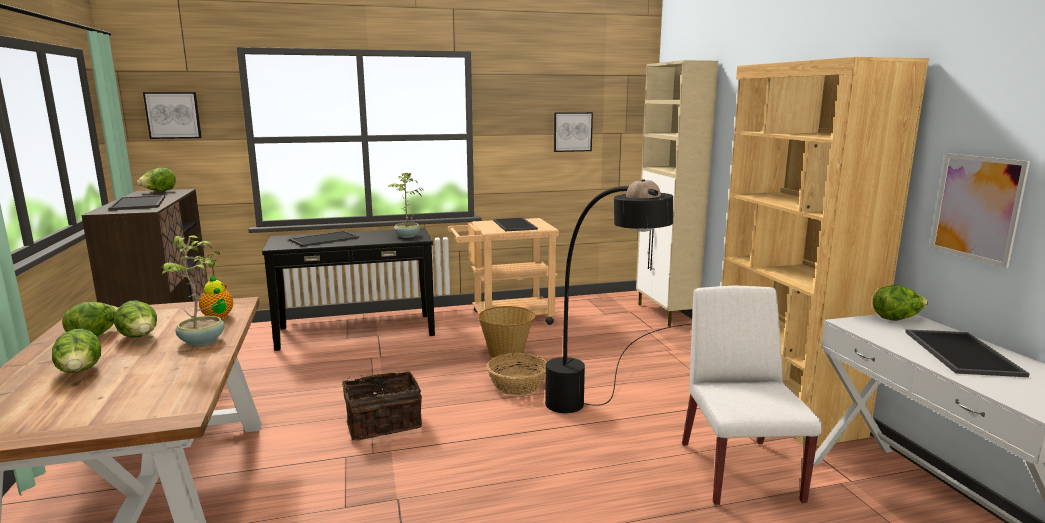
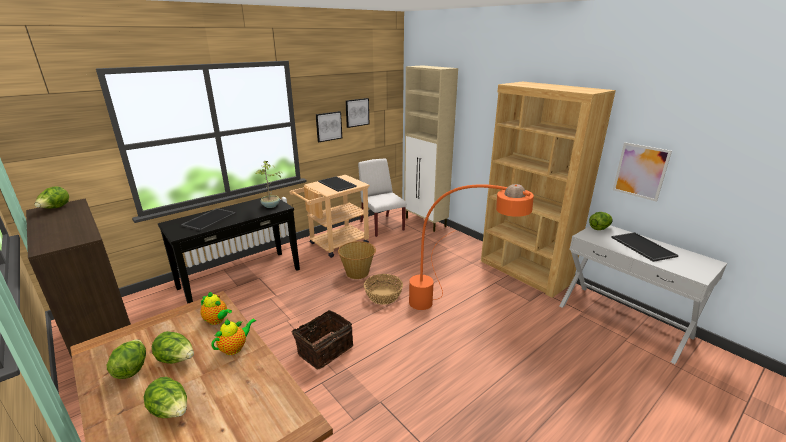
camera: 25 degrees left, 10 degrees up
(140, 203) = (63, 229): tray -> none
(173, 115) = (42, 135): picture -> picture (328, 126)
(203, 341) = (235, 348): potted plant -> teapot
(604, 423) = (451, 310): black floor lamp -> orange floor lamp
(738, 470) = (534, 321): white chair -> white chair (381, 226)

